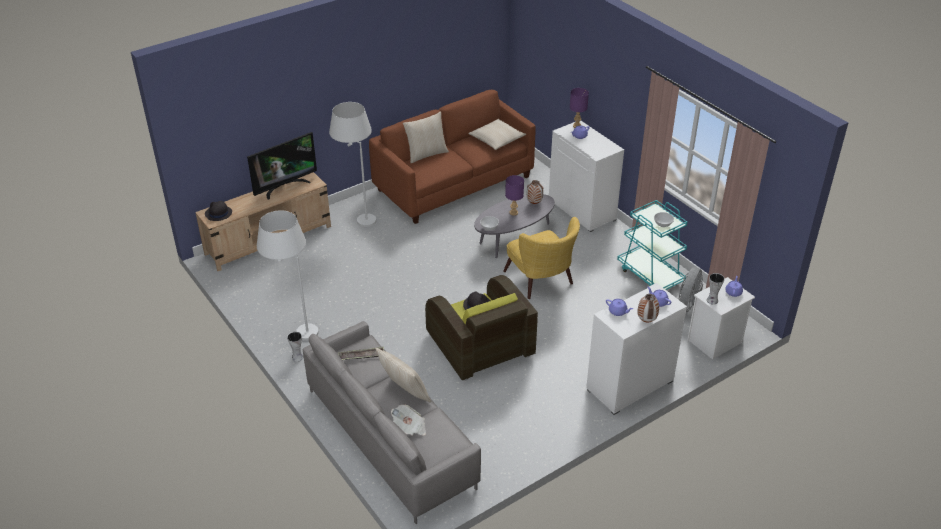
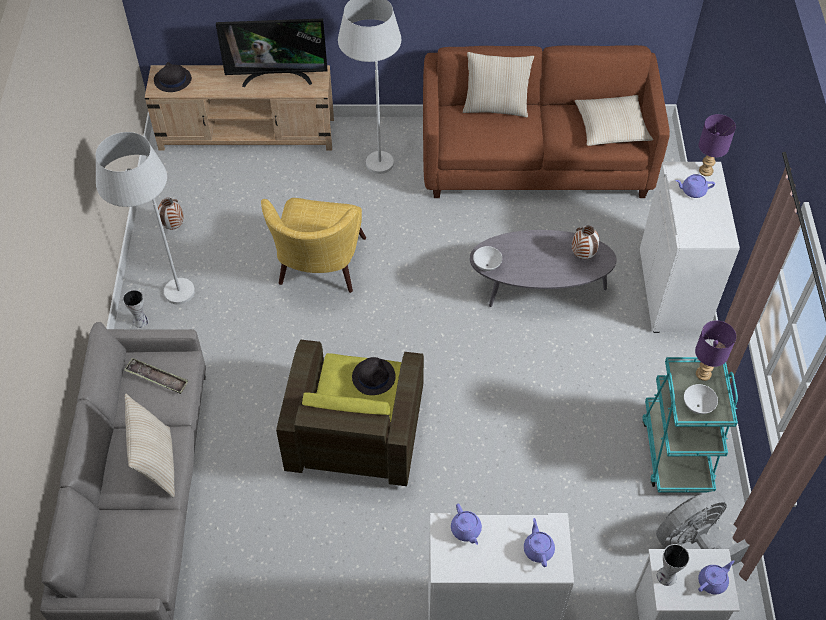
camera: 35 degrees right, 15 degrees up
(410, 427) = (116, 520): newspaper -> none
(514, 213) = (541, 257): purple table lamp -> purple table lamp (703, 374)
(542, 282) = (516, 377): yellow armchair -> yellow armchair (319, 269)
(646, 321) = (490, 571): vase -> vase (173, 226)

